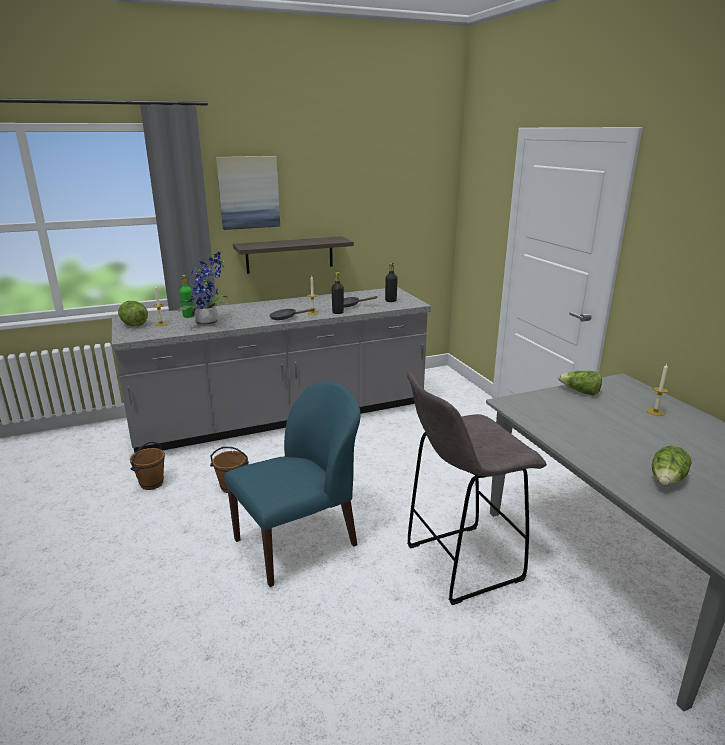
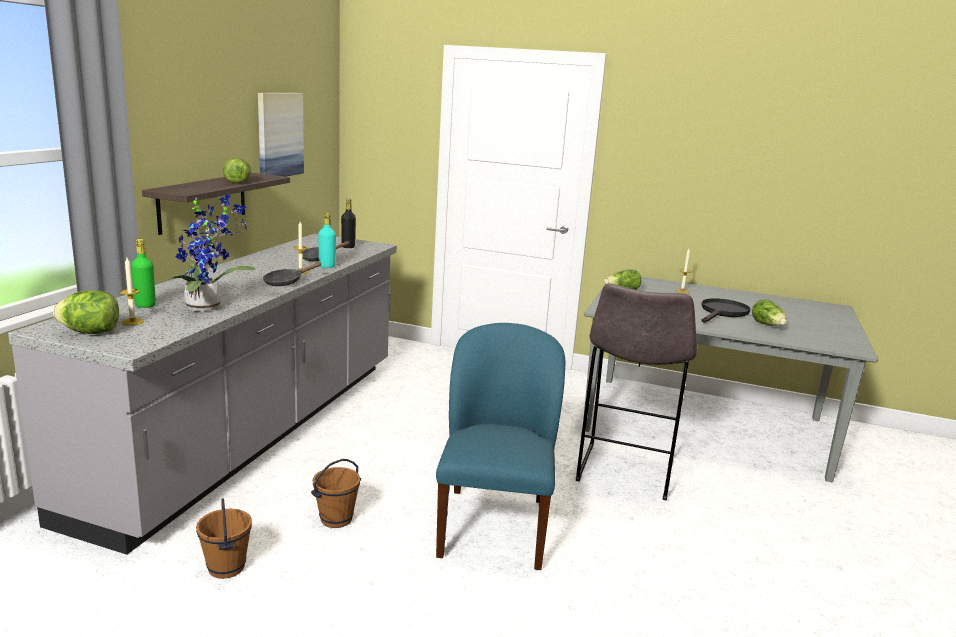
camera: 50 degrees left, 5 degrees down
(248, 192) = (158, 111): picture -> picture (279, 135)
(305, 242) = (238, 181): none -> lettuce
(338, 312) = (327, 266): black bottle -> turquoise bottle
(642, 448) = (722, 313): none -> black frying pan

